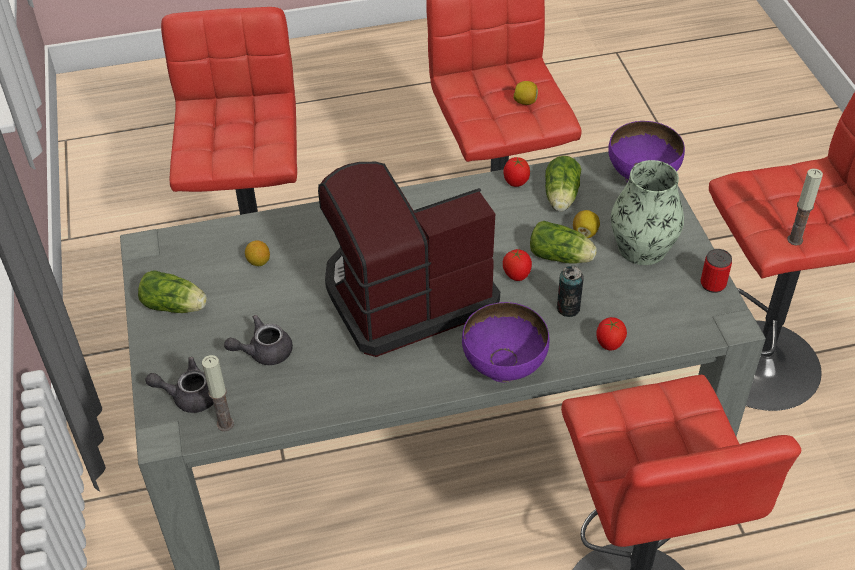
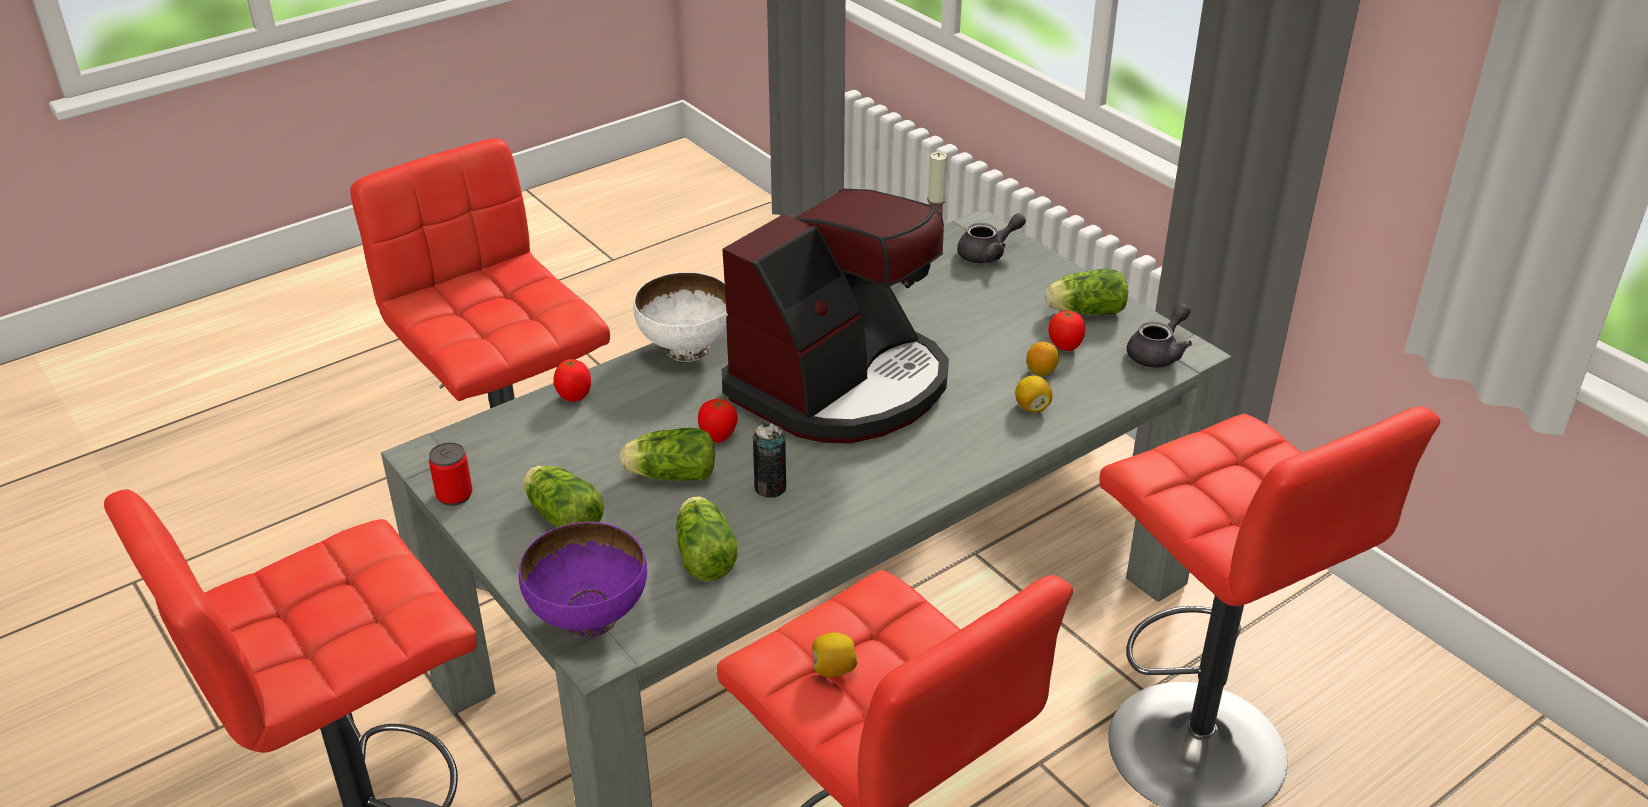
camera: 155 degrees right, 10 degrees down
(263, 352) = (951, 300): grey teapot -> grey teapot (1158, 353)
(504, 368) = (686, 349): purple bowl -> white bowl
(516, 183) = (782, 556): tomato -> tomato (1065, 347)
(568, 308) = (637, 420): can -> can (770, 488)
(585, 233) = (649, 514): lemon -> lemon (1031, 407)
(642, 247) = (562, 516): vase -> lettuce
(795, 240) = (335, 551): candle -> none

